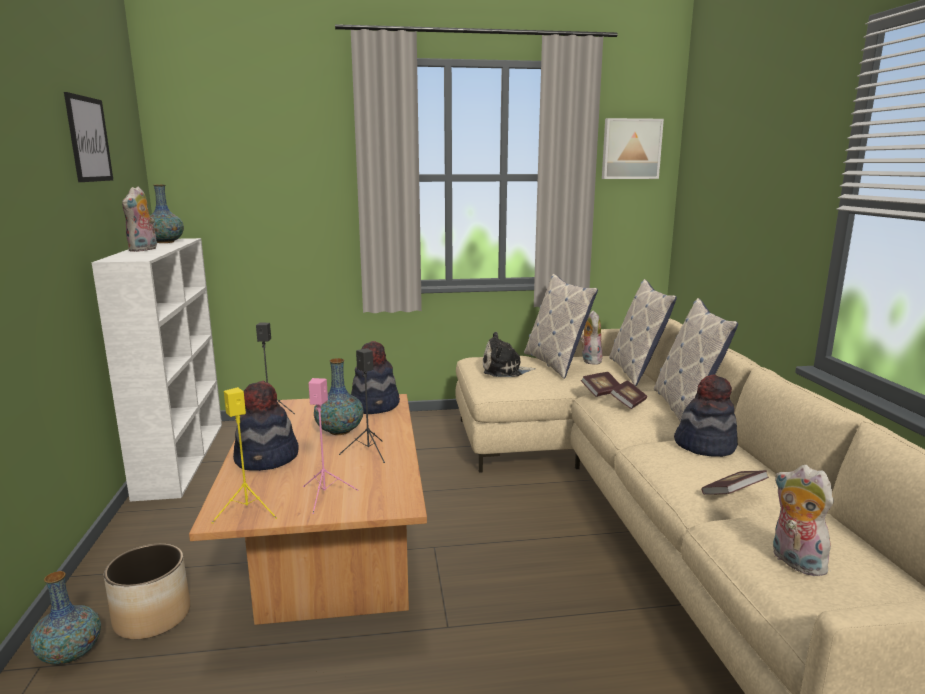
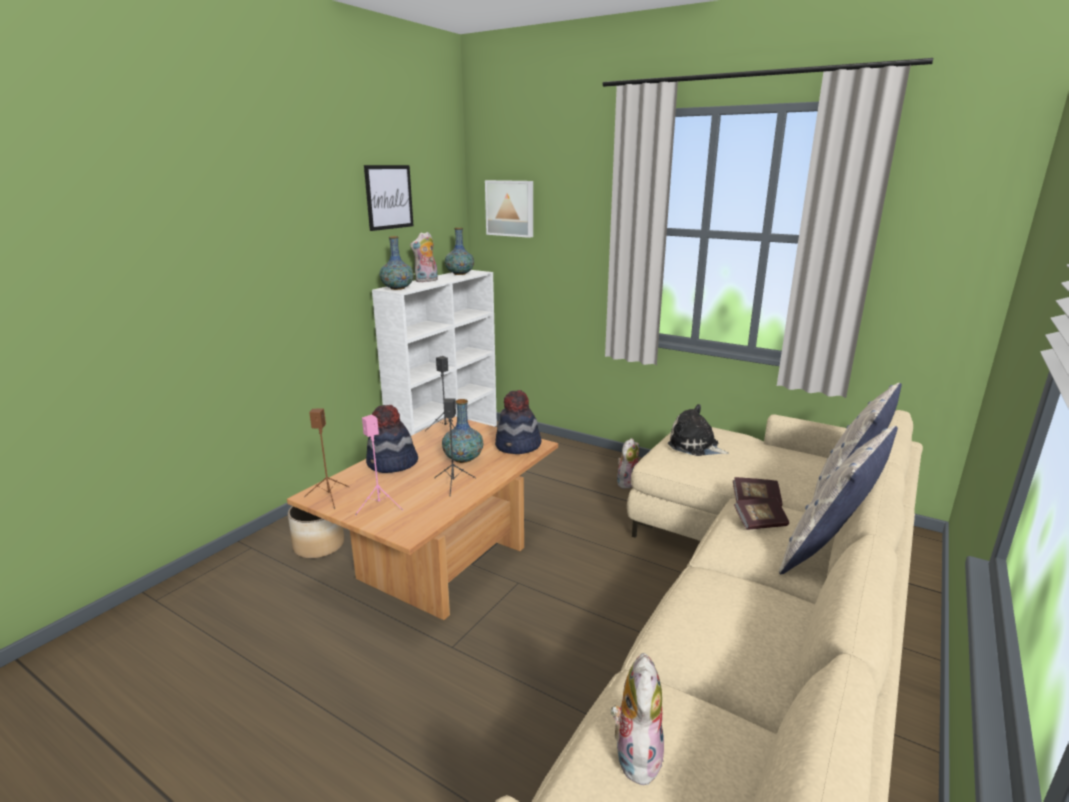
camera: 40 degrees right, 5 degrees up
(70, 654) = (267, 547): vase -> vase (397, 288)
(247, 511) = (329, 497): yellow speaker -> brown speaker
(556, 364) = (760, 454): pillow -> none
(589, 361) = (805, 462): plush toy -> plush toy (626, 482)
(630, 149) = (946, 210): picture -> picture (510, 208)
(705, 445) = (763, 601): hat -> none
(733, 494) = (699, 661): book -> none

